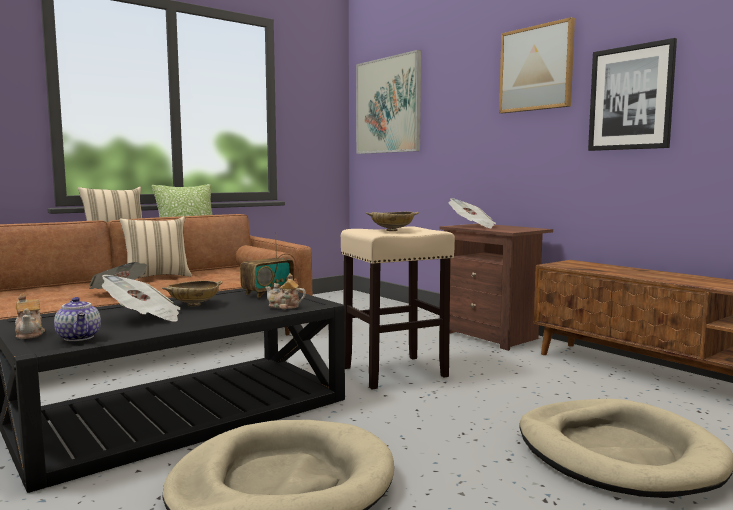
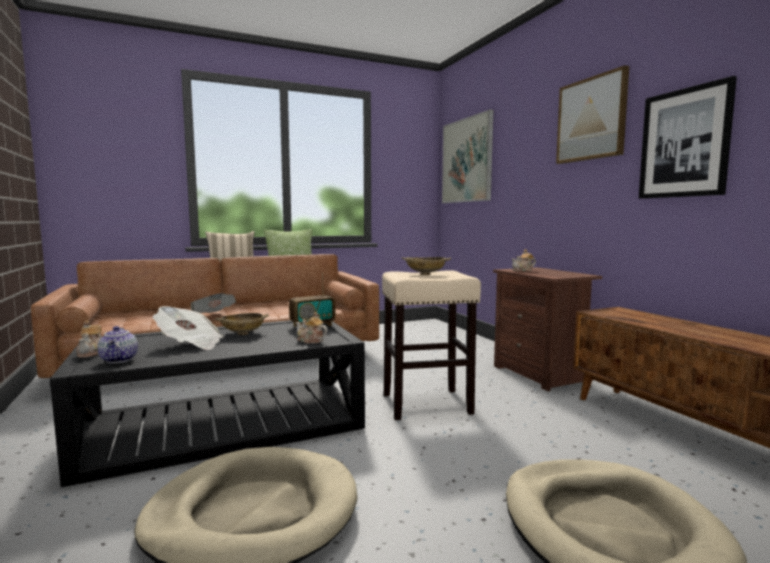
camera: 15 degrees right, 0 degrees up
(157, 277) = (257, 304): beige pillow -> none
(472, 226) = (523, 271): newspaper -> teapot

